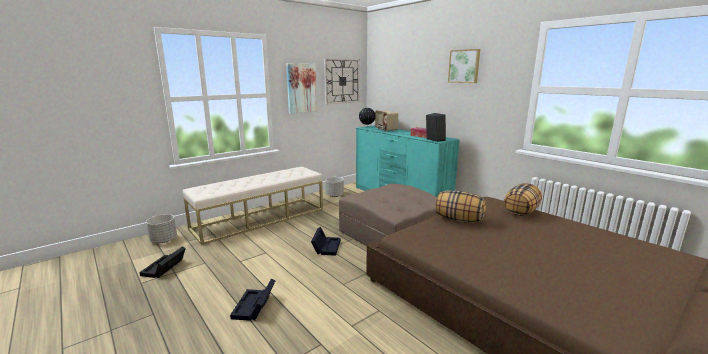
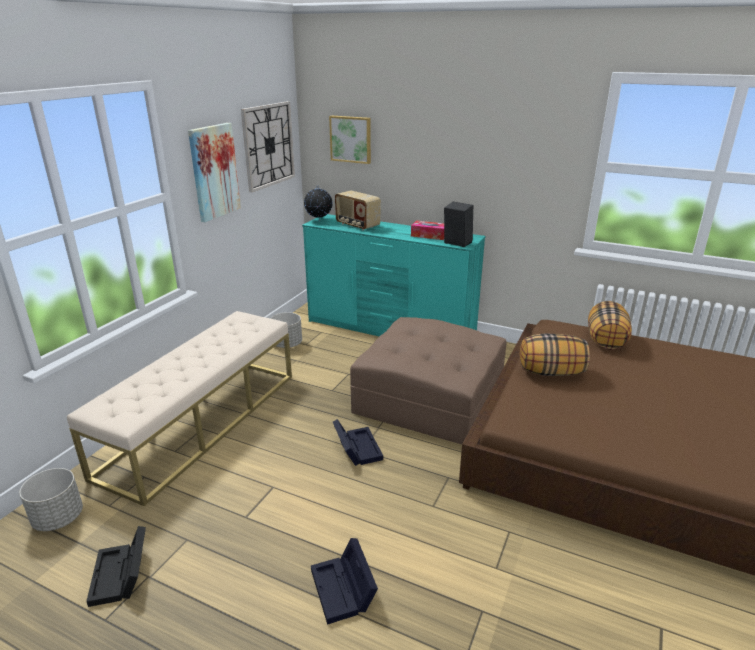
camera: 25 degrees left, 10 degrees up
(464, 66) = (490, 126): picture -> picture (351, 139)

